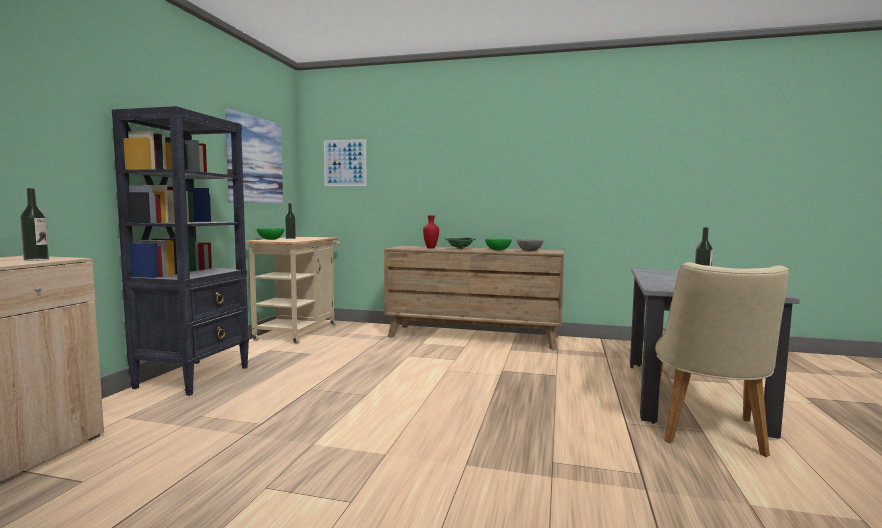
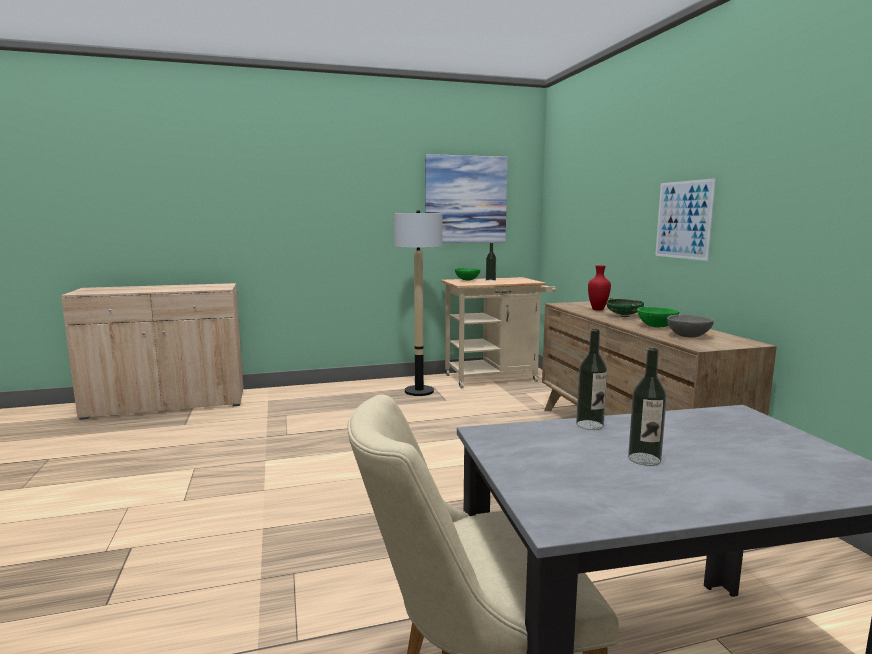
camera: 60 degrees right, 5 degrees up
(36, 260) = (210, 288): bottle -> bottle (589, 425)
(194, 377) = (348, 389): black bookcase -> none
(270, 356) = (419, 391): none -> floor lamp
(345, 163) = (570, 193): picture -> picture (683, 220)

